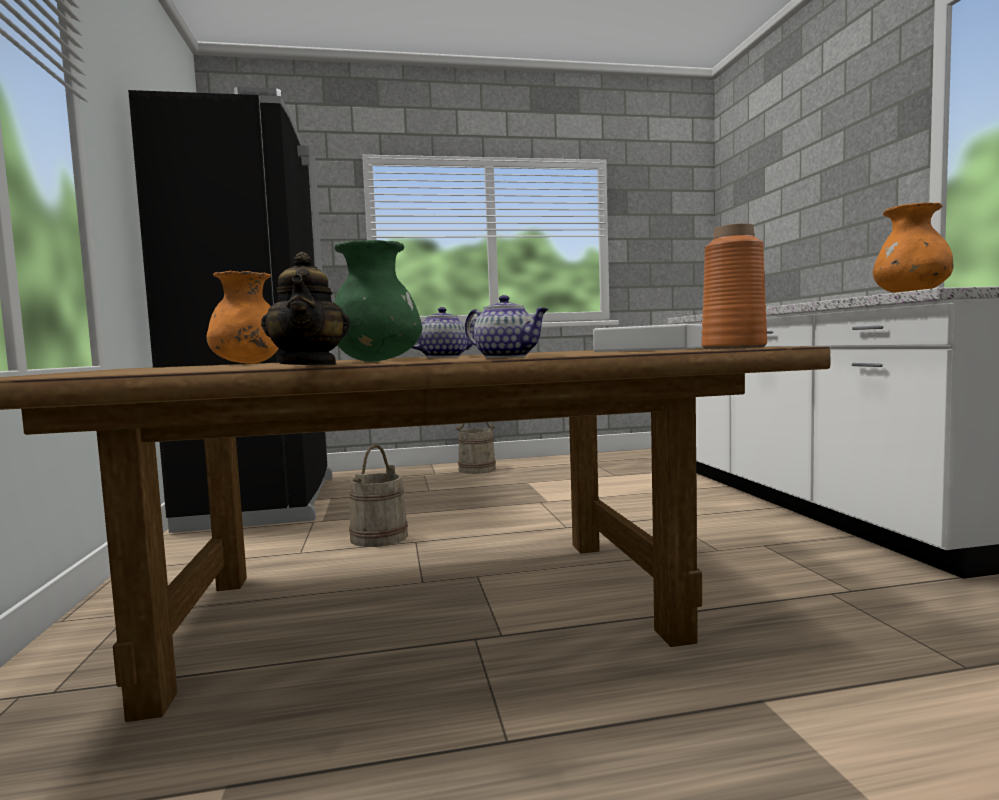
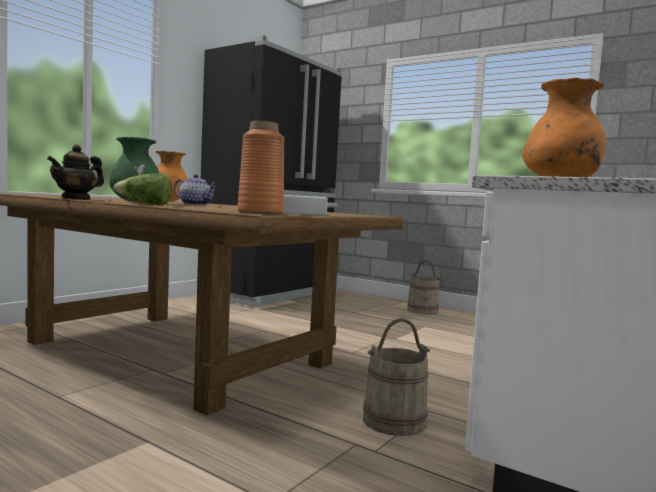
camera: 45 degrees right, 0 degrees up
(379, 537) = (255, 323): beige bucket -> beige bucket (394, 421)
(507, 357) = (145, 204): teapot -> lettuce

